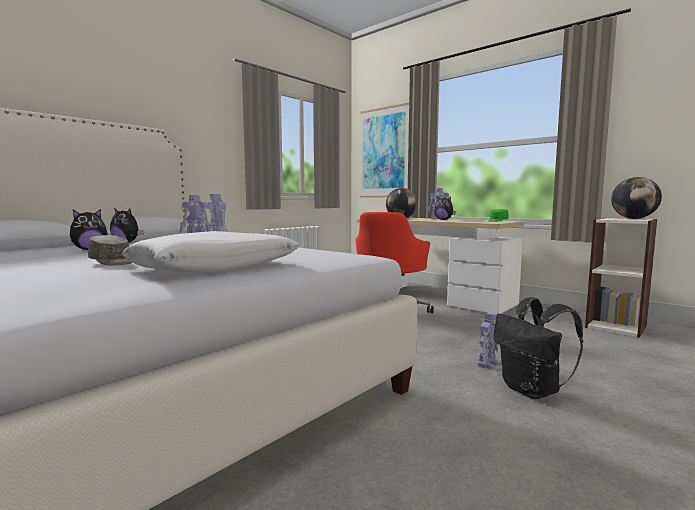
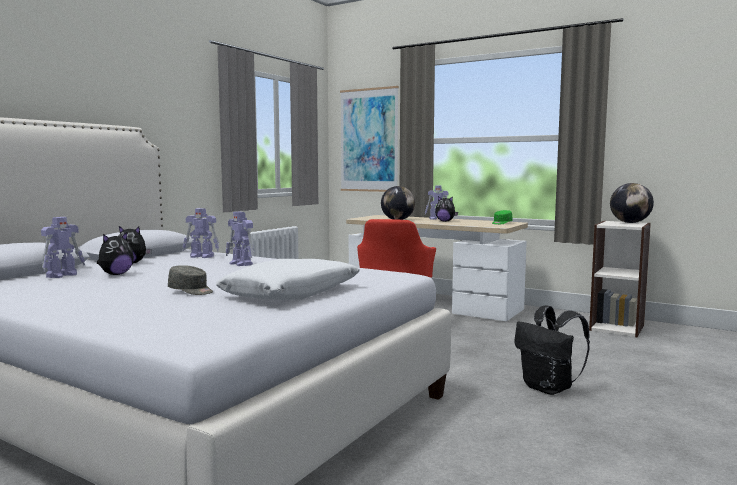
camera: 10 degrees left, 0 degrees up
(487, 363) = (506, 368): toy robot -> toy robot (63, 275)

